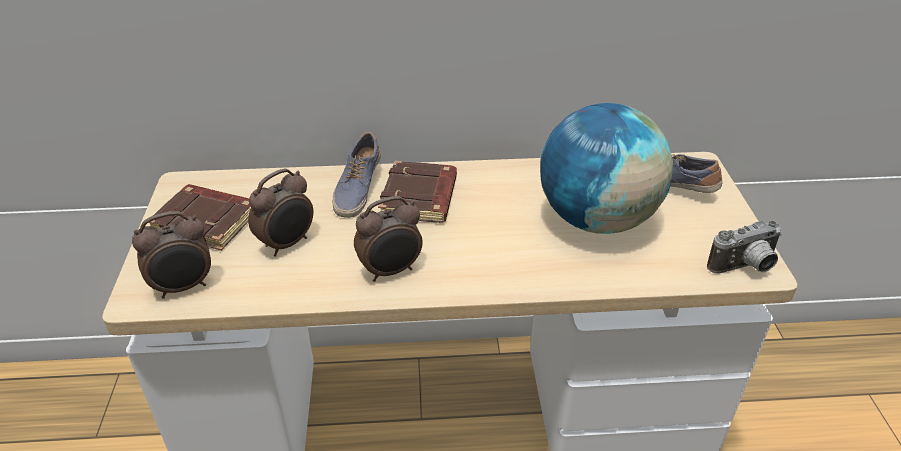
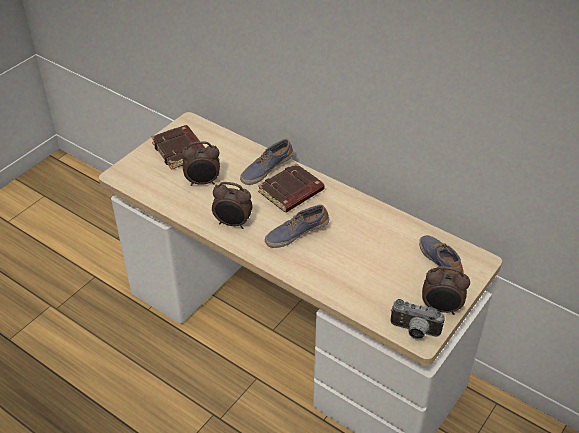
camera: 40 degrees right, 5 degrees up
(184, 287) = (140, 179): alarm clock -> alarm clock (441, 309)
(485, 239) = (296, 234): none -> shoe
(596, 219) = (369, 257): globe -> none

